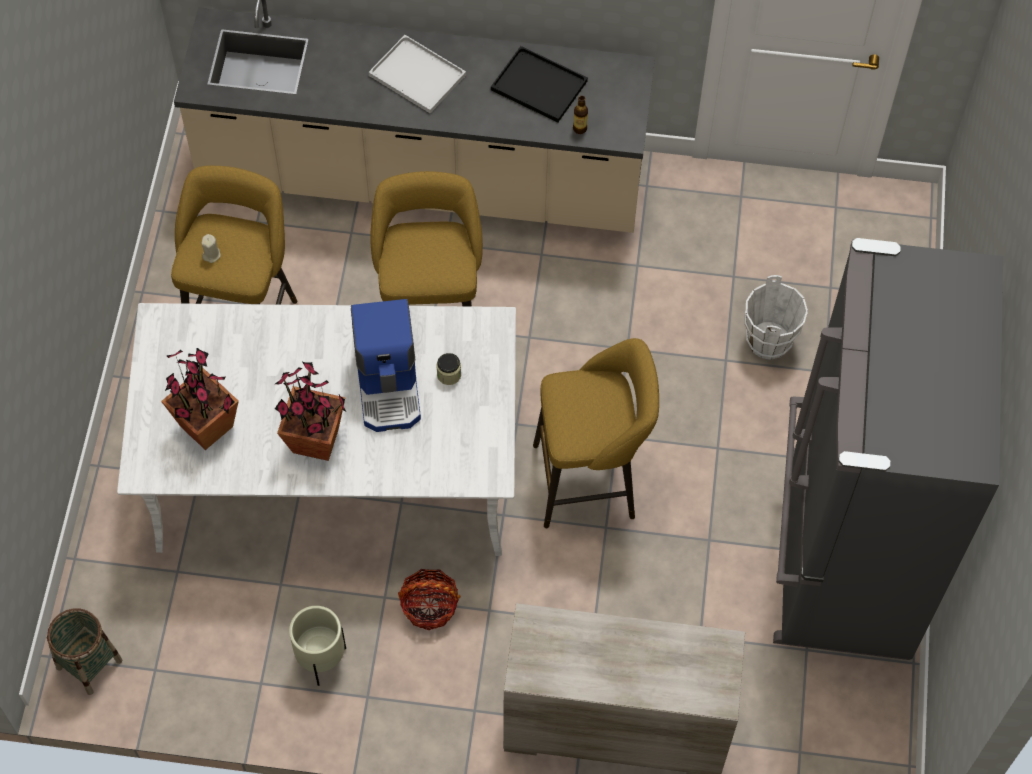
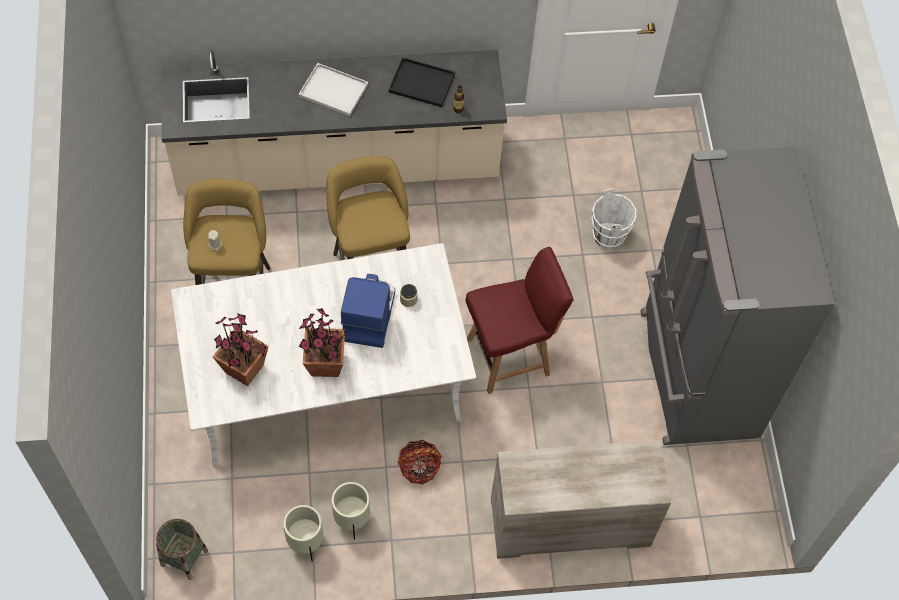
camera: 15 degrees left, 0 degrees up
(252, 677) = (305, 543): none -> beige planter
(389, 385) = (368, 315): coffee machine -> coffee machine turned 150 degrees counterclockwise
(591, 480) = (510, 356): yellow stool -> red chair

